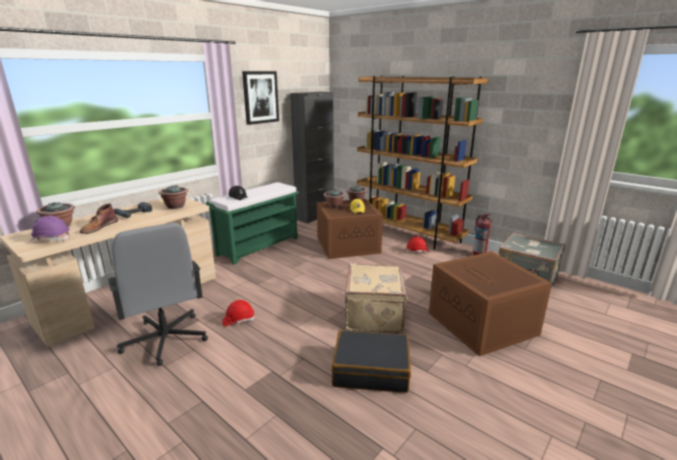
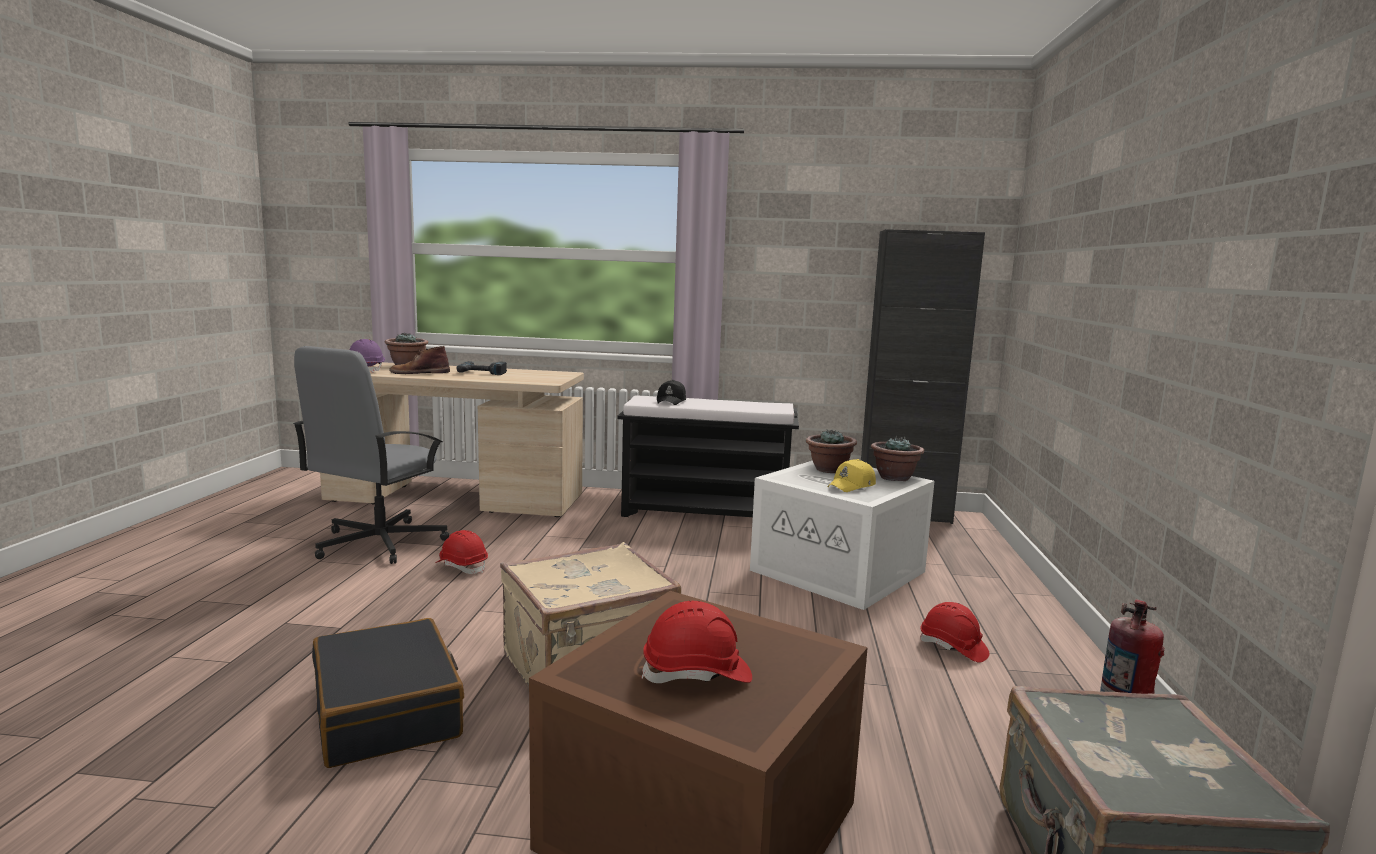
camera: 55 degrees right, 10 degrees down
(175, 206) = (532, 378): potted plant -> none
(258, 246) = (707, 512): green bench -> black bench
(260, 97) = (803, 235): picture -> none
(348, 245) = (841, 571): brown storage box -> white storage box
(408, 234) = (1022, 616): brown bookcase -> none
(497, 276) = (697, 674): none -> red hard hat

